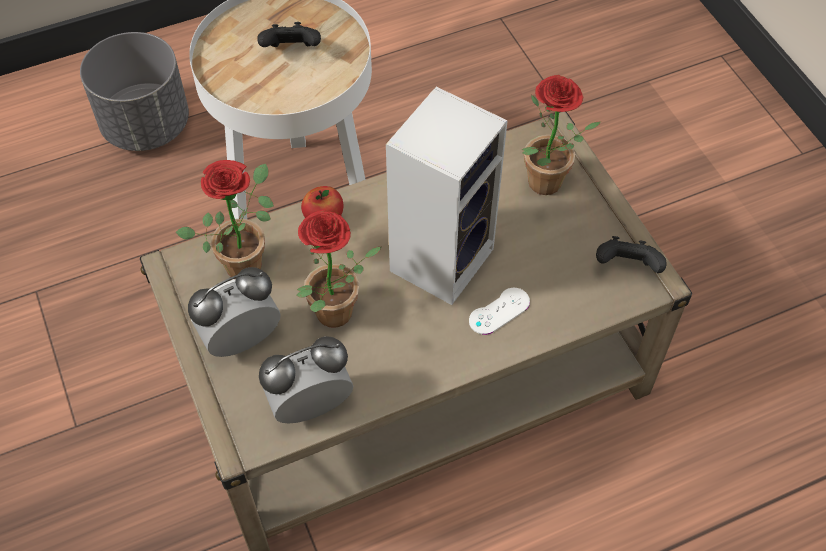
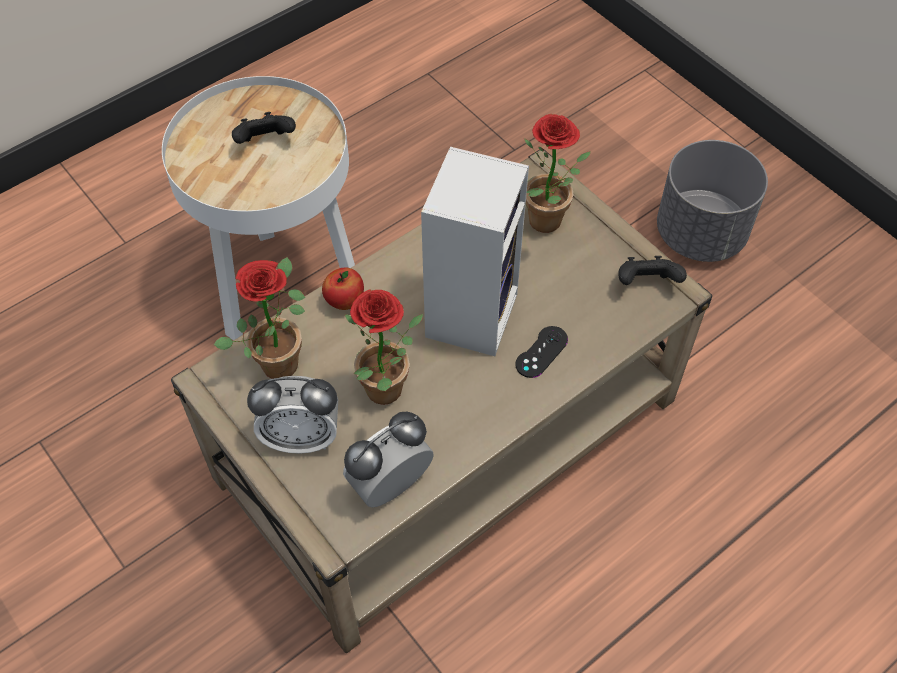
camera: 15 degrees left, 0 degrees up
(147, 125) = (105, 249): grey planter -> grey planter (701, 233)
(242, 340) = (301, 437): alarm clock -> alarm clock turned 135 degrees counterclockwise
(499, 311) = (541, 352): white game controller -> black game controller

